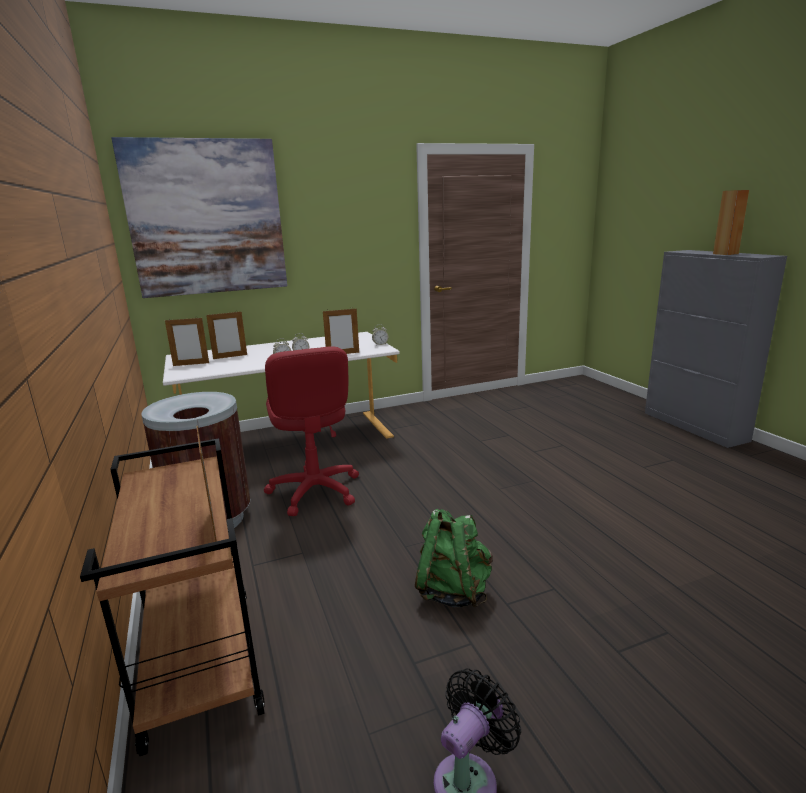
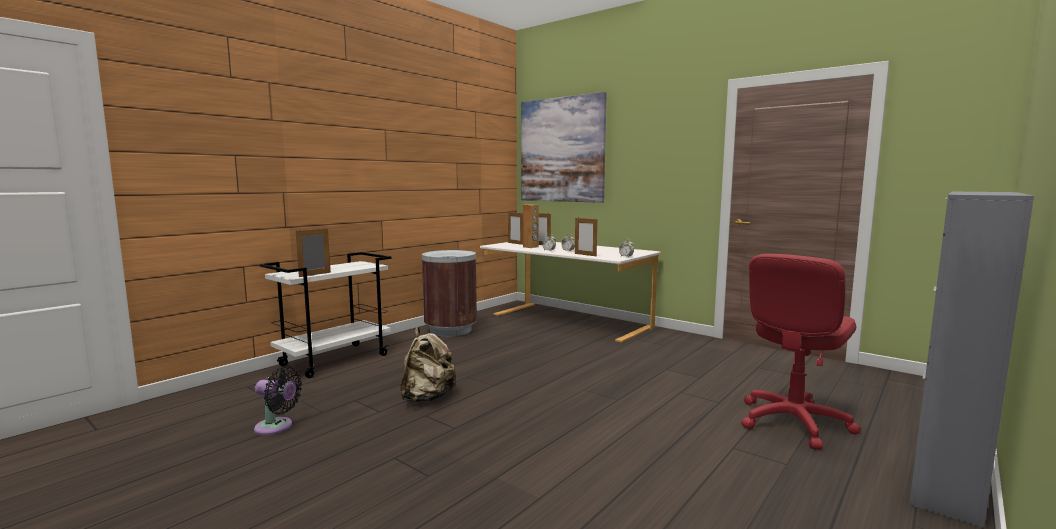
camera: 60 degrees right, 10 degrees down
(199, 665) = (335, 360): brown cart -> white cart
(314, 491) = (508, 341): red office chair -> red office chair (792, 422)
(453, 591) = (427, 398): green backpack -> beige backpack
(725, 254) = (975, 192): brown speaker -> brown speaker (530, 247)

